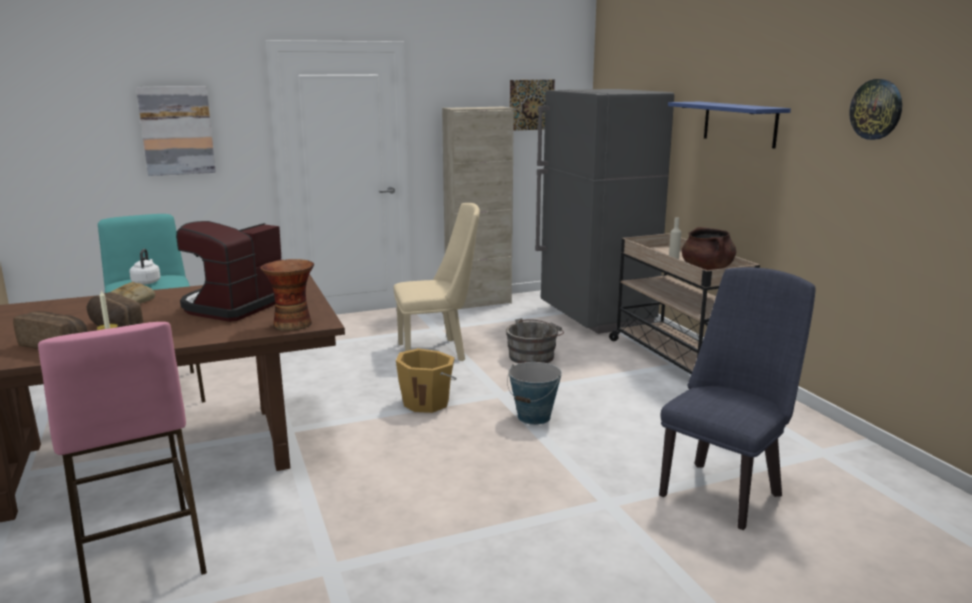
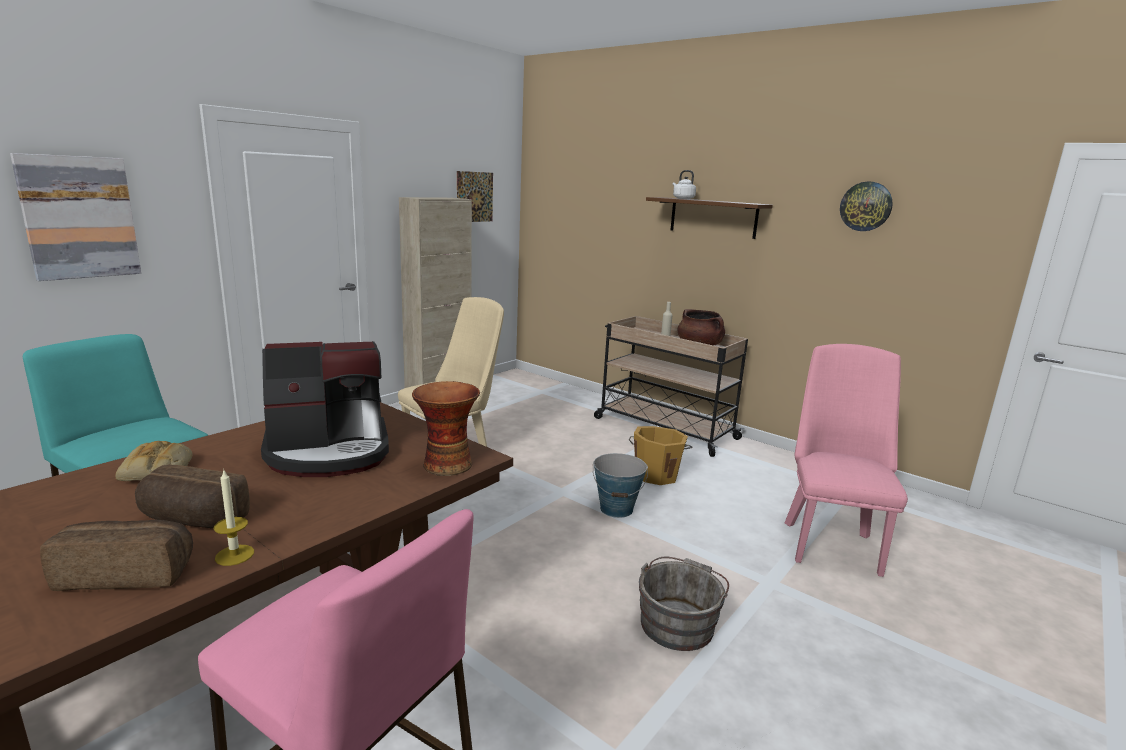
camera: 30 degrees left, 0 degrees up
(146, 282) = (135, 435): white kettle -> white kettle (682, 198)
(233, 306) = (329, 452): coffee machine -> coffee machine turned 105 degrees counterclockwise
(427, 402) = (502, 516): orange bucket -> orange bucket (656, 474)
(534, 356) = (548, 445): grey bucket -> grey bucket (678, 622)
(596, 316) = (559, 397): grey fridge -> none
(724, 490) = (830, 542): blue chair -> pink chair
(739, 124) = (713, 217): blue shelf -> brown shelf

